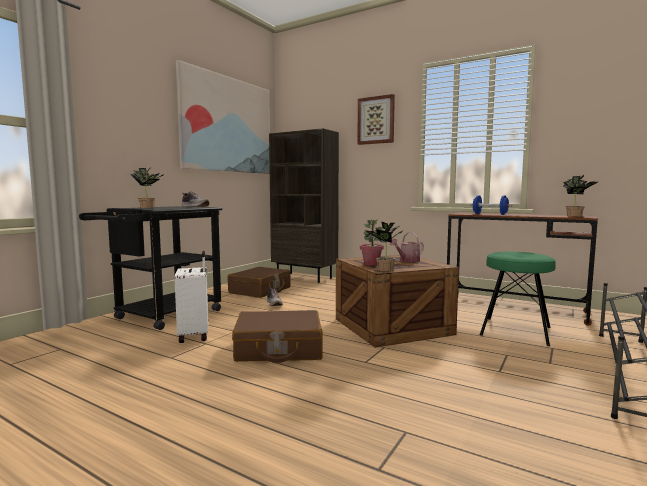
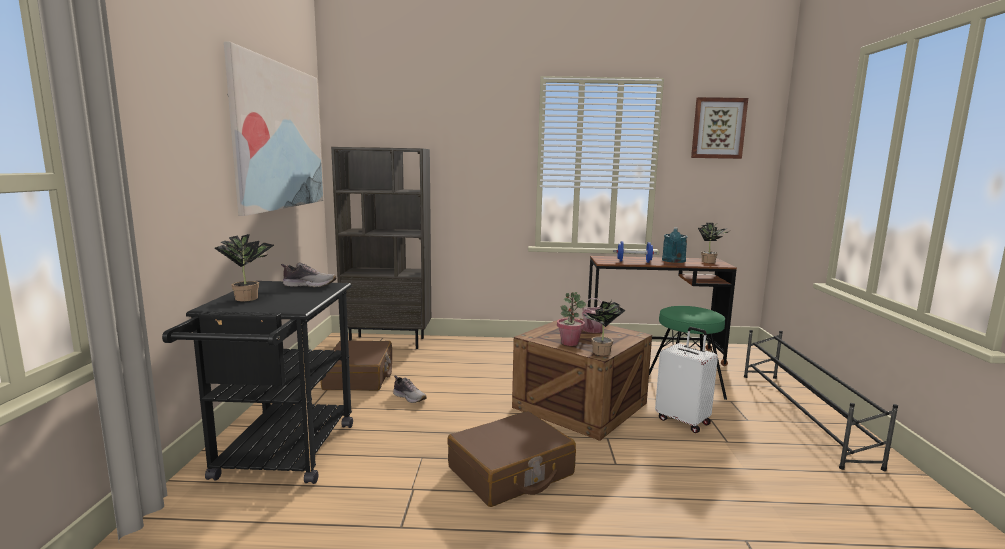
camera: 30 degrees left, 5 degrees up
(195, 335) = (380, 479): white suitcase -> white suitcase (683, 421)
(376, 120) = (481, 138): picture -> picture (718, 128)
(534, 215) = (673, 261): none -> turquoise watering can

